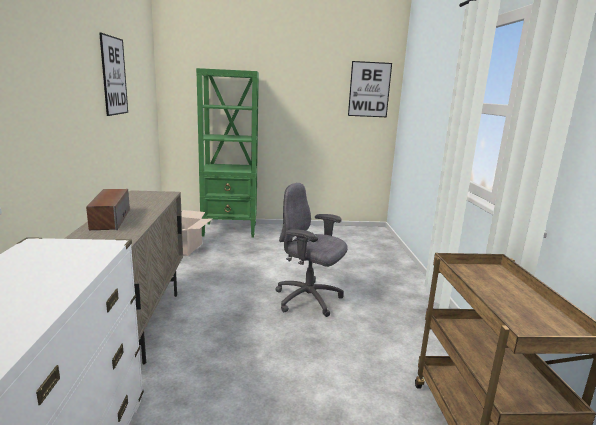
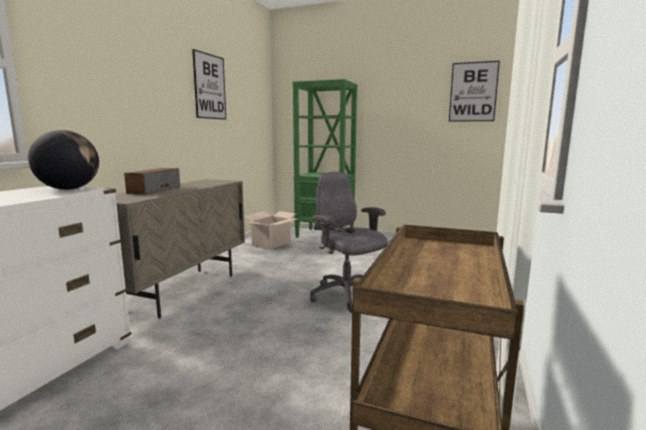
camera: 25 degrees right, 5 degrees down
(74, 247) = (69, 189): none -> globe

